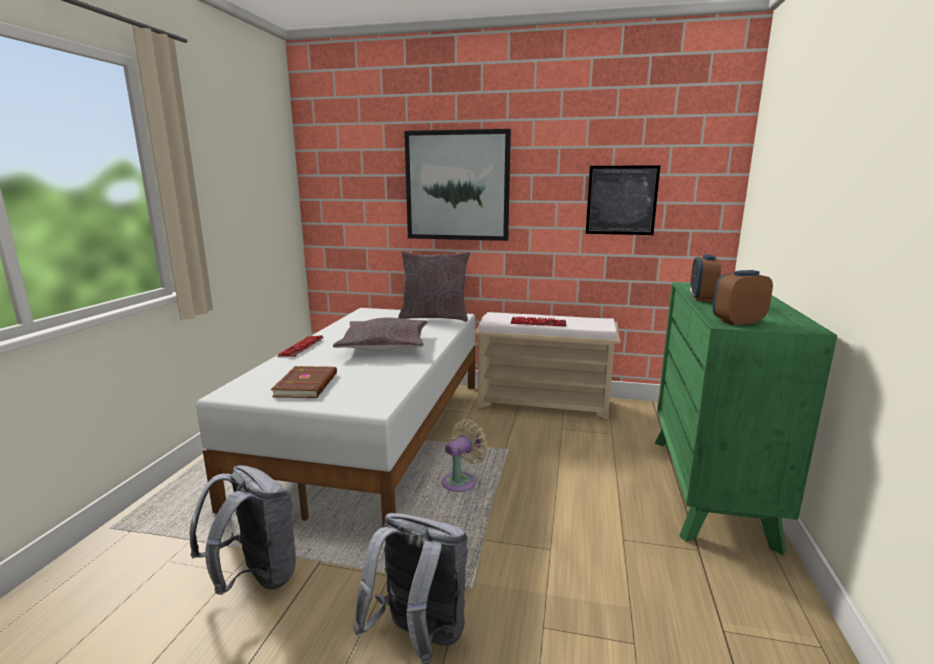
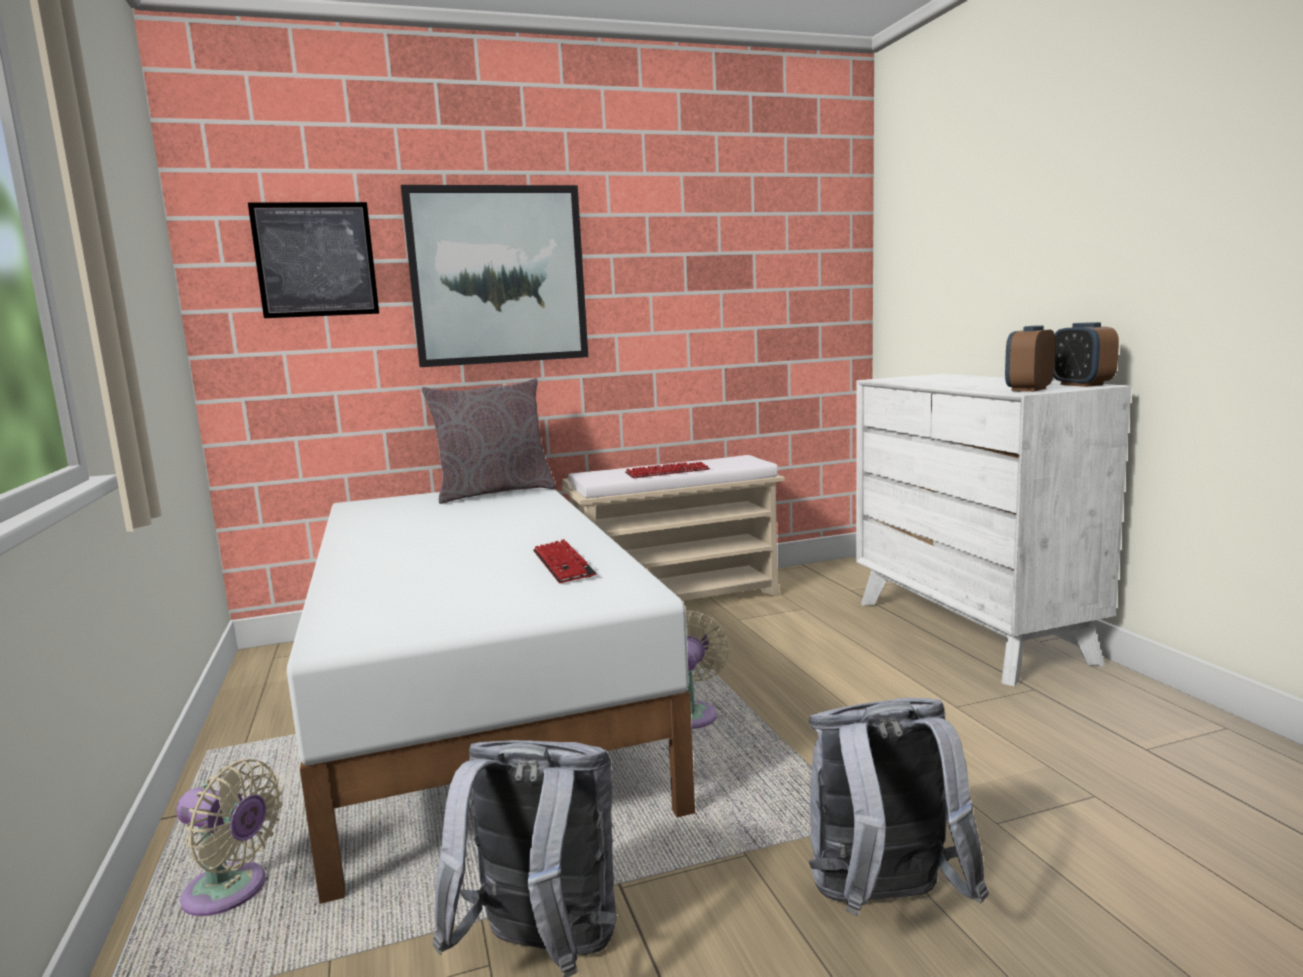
camera: 30 degrees left, 5 degrees down
(195, 493) = (231, 892): none -> beige fan
(301, 347) = (342, 562): keyboard -> keyboard (563, 564)
(307, 385) = (466, 596): brown book -> none
(384, 345) = (487, 533): grey pillow -> none
(621, 200) = (736, 288): picture -> picture (315, 260)
(701, 298) = (934, 384): alarm clock -> alarm clock (1081, 385)
(709, 488) = (969, 630): green dresser -> white dresser

